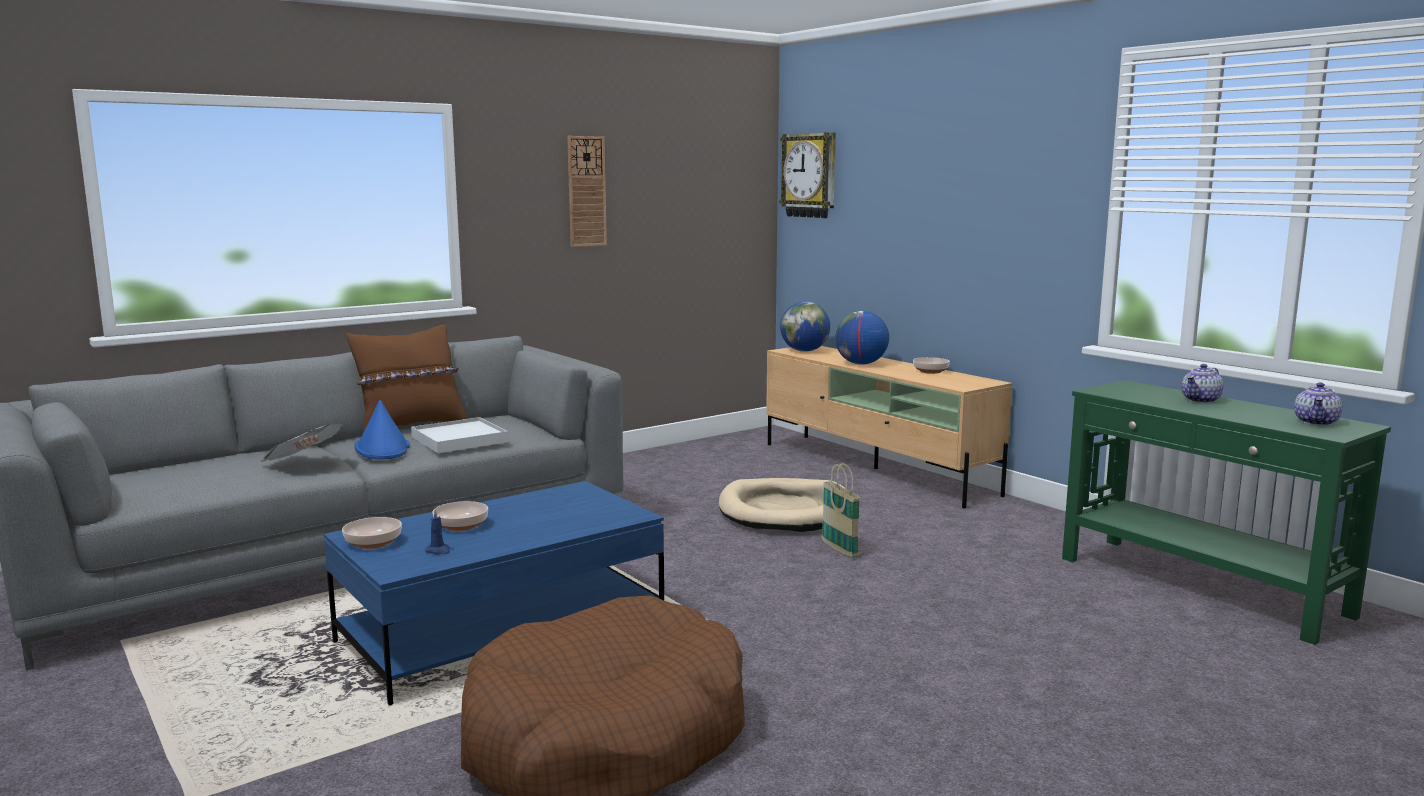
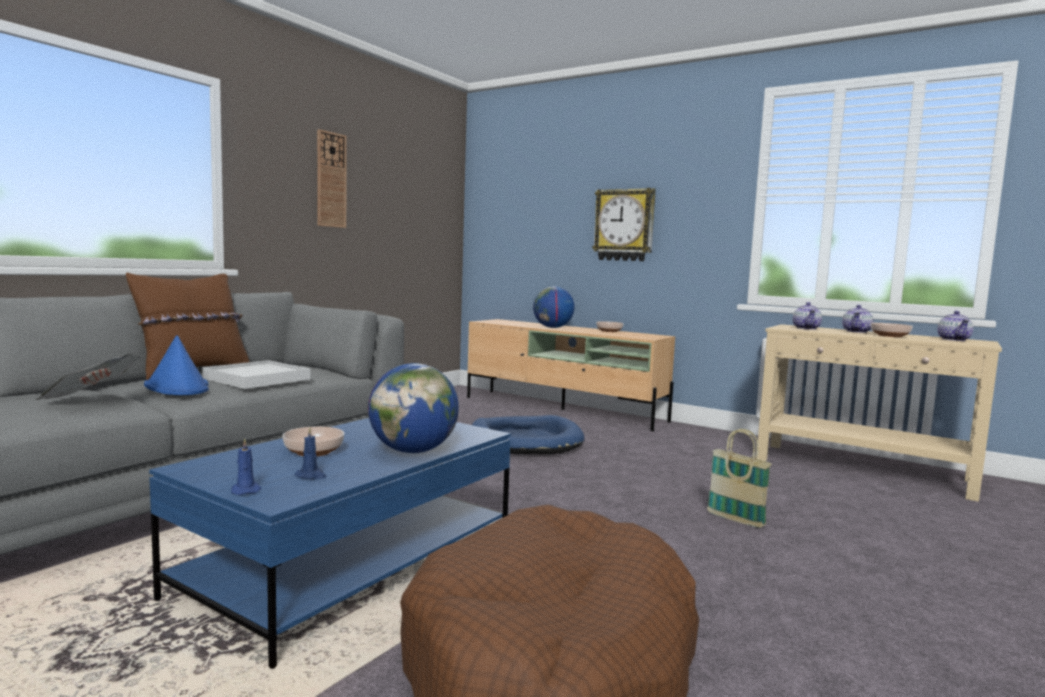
camera: 20 degrees left, 5 degrees down
(372, 542) = (222, 474): bowl -> bowl (889, 336)
(379, 560) = (245, 490): none -> blue candle
(785, 511) = (525, 440): beige dog bed -> blue dog bed
(805, 351) = (498, 322): globe -> globe (413, 451)
(810, 175) = (495, 189): wall clock -> wall clock (624, 225)
(839, 549) = (595, 465): basket -> basket (735, 520)
(1135, 392) = (806, 328): none -> teapot
(1201, 587) = (863, 470): green console table -> beige console table

